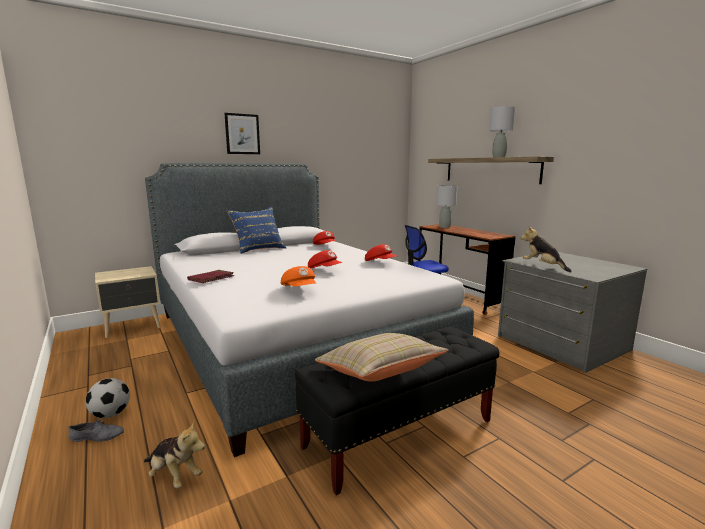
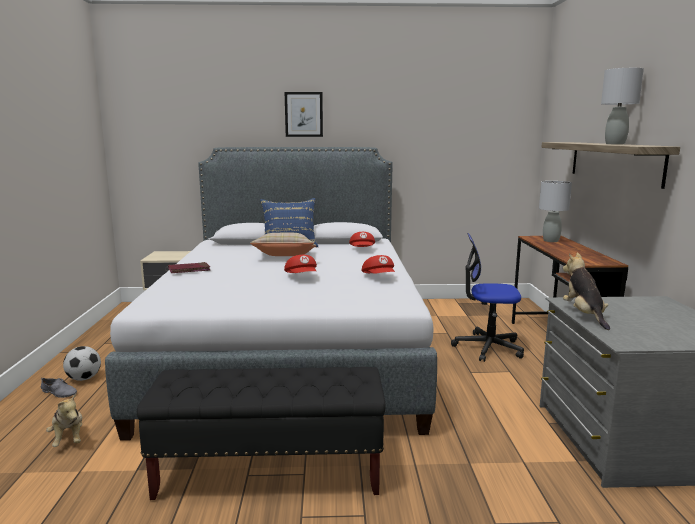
camera: 30 degrees right, 0 degrees up
(300, 289) = (231, 293): orange cap -> none
(378, 374) = (213, 393): beige pillow -> beige pillow (285, 257)

